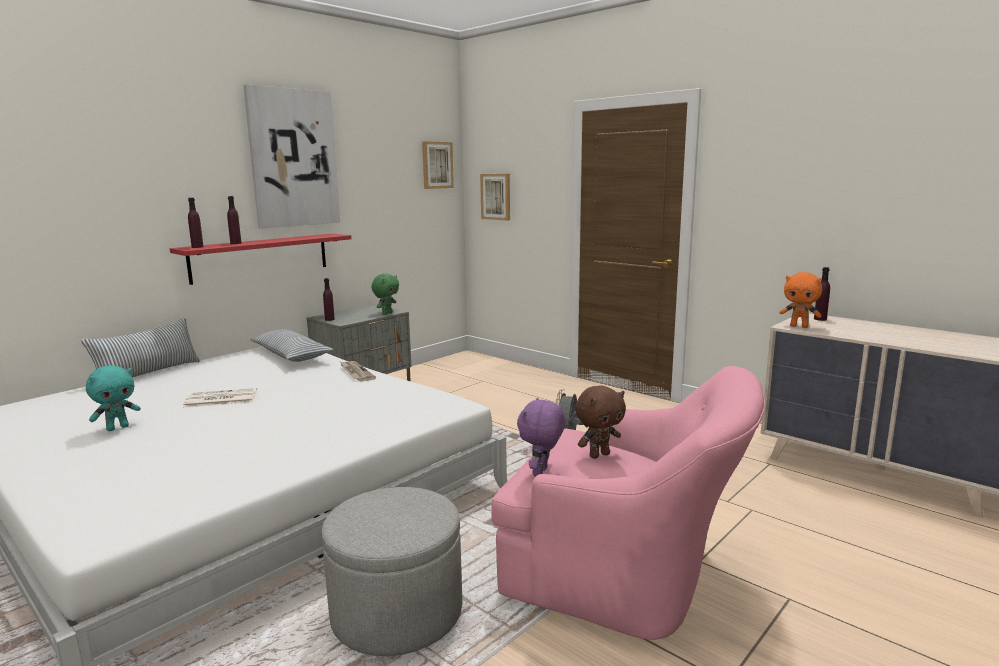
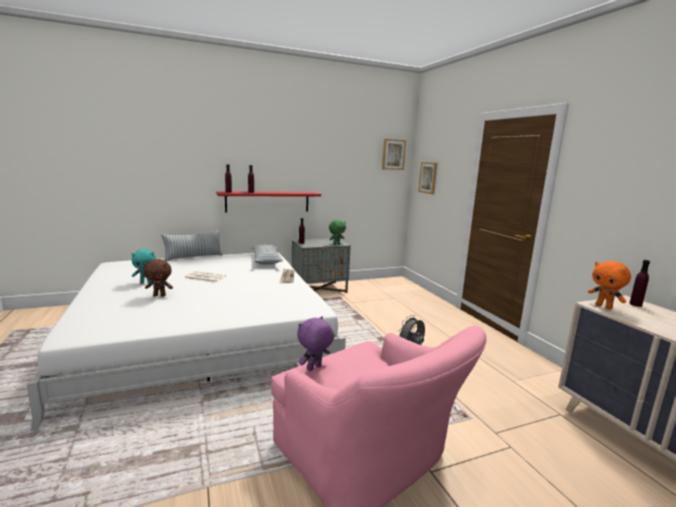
camera: 25 degrees right, 0 degrees up
(293, 158) = (294, 145): picture -> none
(397, 612) = (214, 429): grey ottoman -> none
(599, 455) = (365, 367): brown plush toy -> brown plush toy (160, 295)

